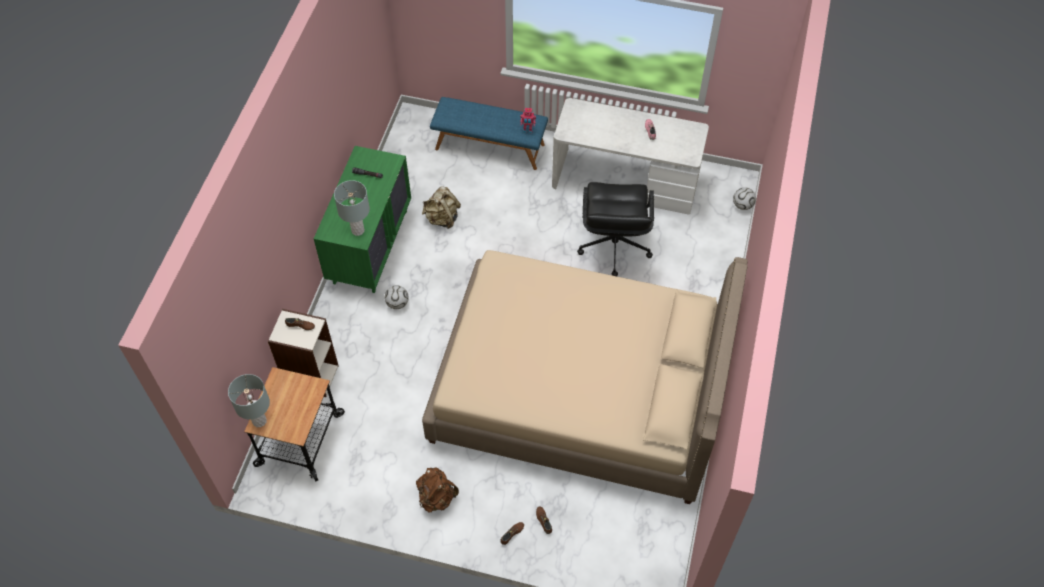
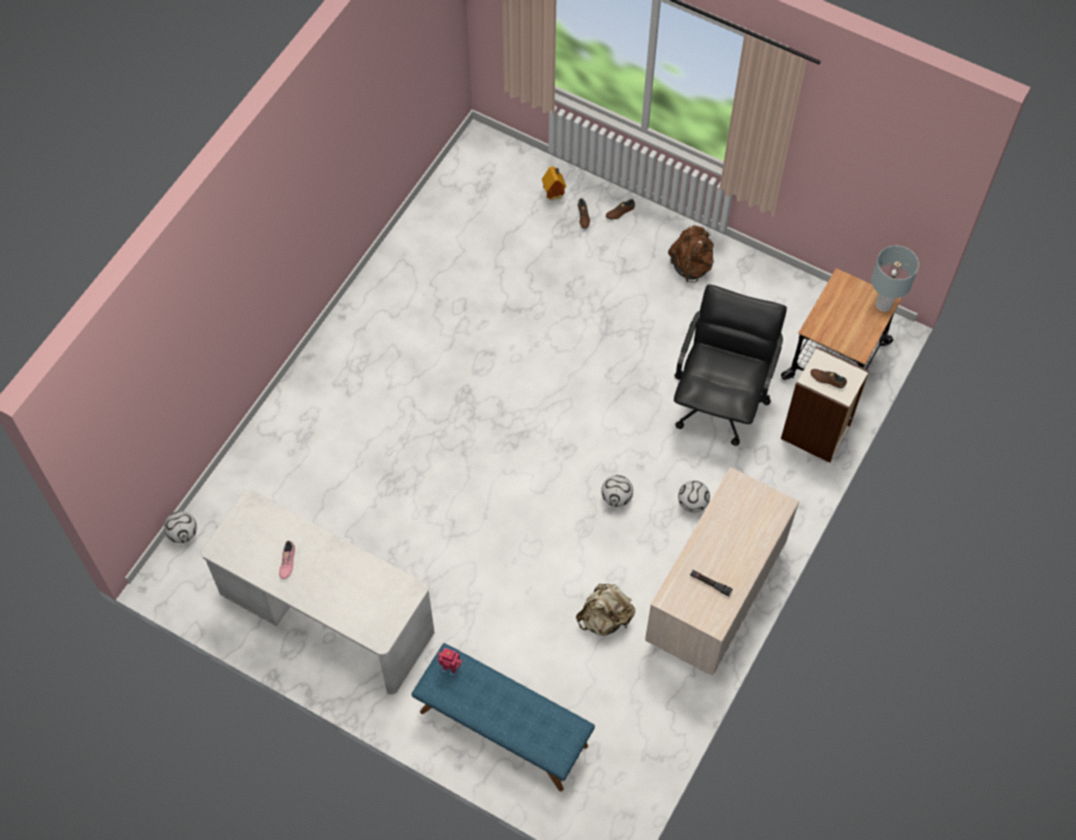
camera: 165 degrees left, 5 degrees up
(358, 230) = (737, 498): grey table lamp -> none
(370, 246) = (714, 599): green dresser -> beige dresser
(453, 295) = (616, 497): none -> football
(576, 537) = (554, 195): none -> toy house
(579, 390) = (498, 340): beige bed -> none
(613, 247) = (385, 514): black office chair -> black office chair (719, 401)

